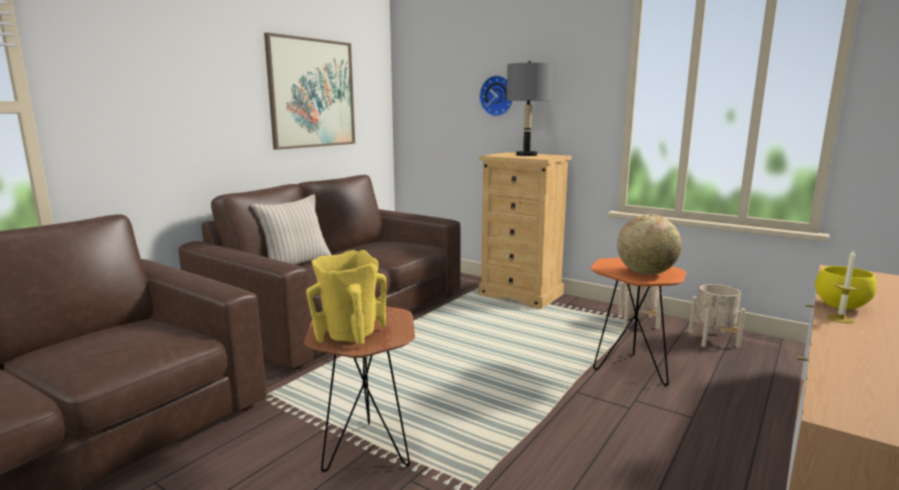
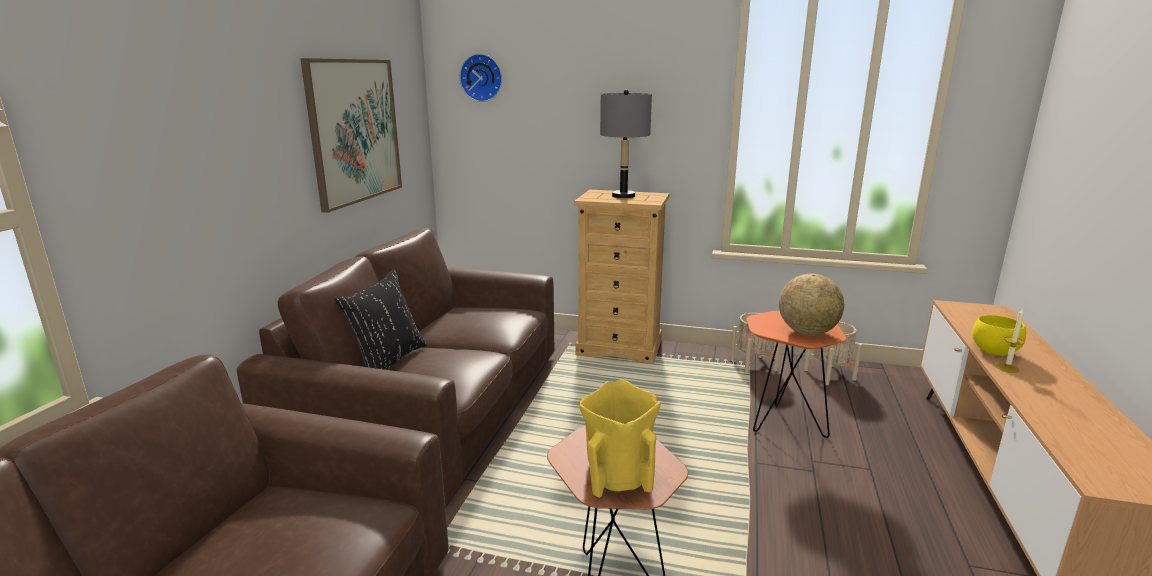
camera: 20 degrees left, 5 degrees up
(295, 264) = (387, 361): beige pillow -> black pillow
(497, 96) = (576, 125): wall clock -> wall clock (482, 78)

